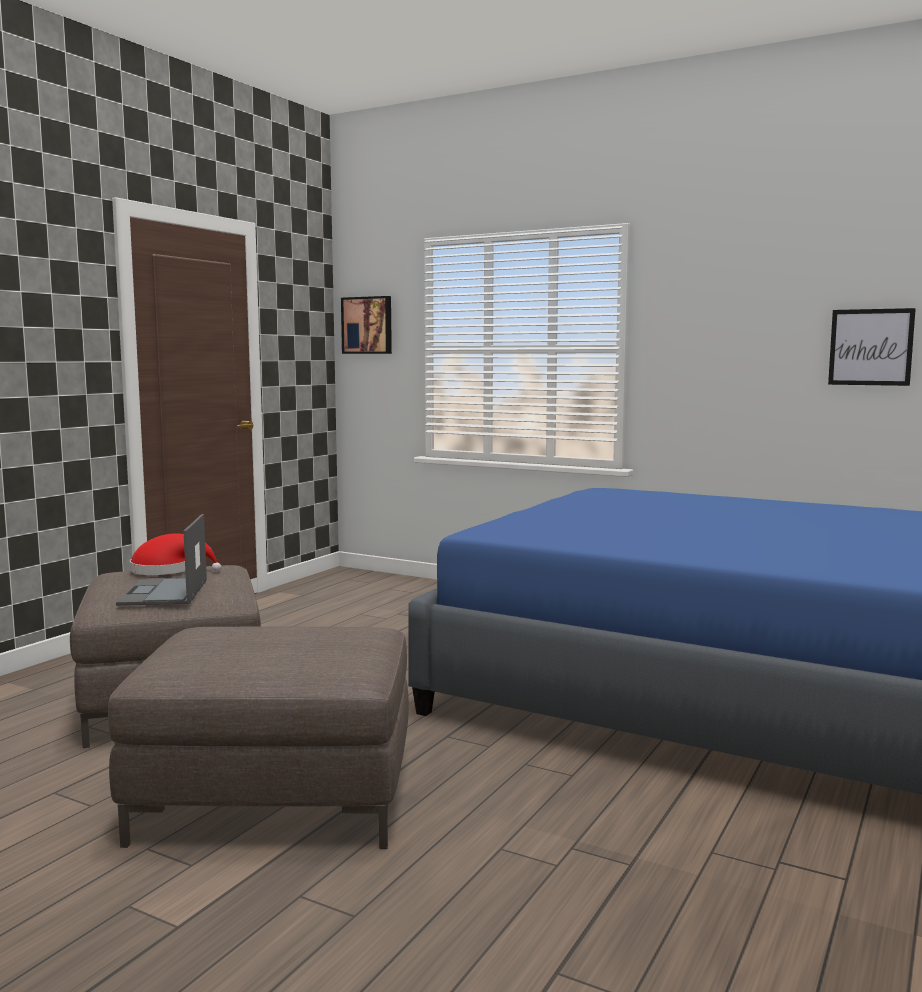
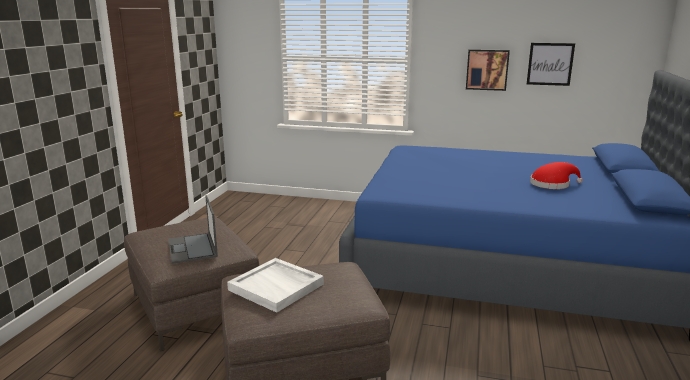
camera: 15 degrees left, 10 degrees up
(168, 570) = (177, 227): red hat -> red hat (552, 184)
(238, 642) = (277, 287): none -> white tray
(368, 325) = (240, 41): picture -> picture (487, 69)

